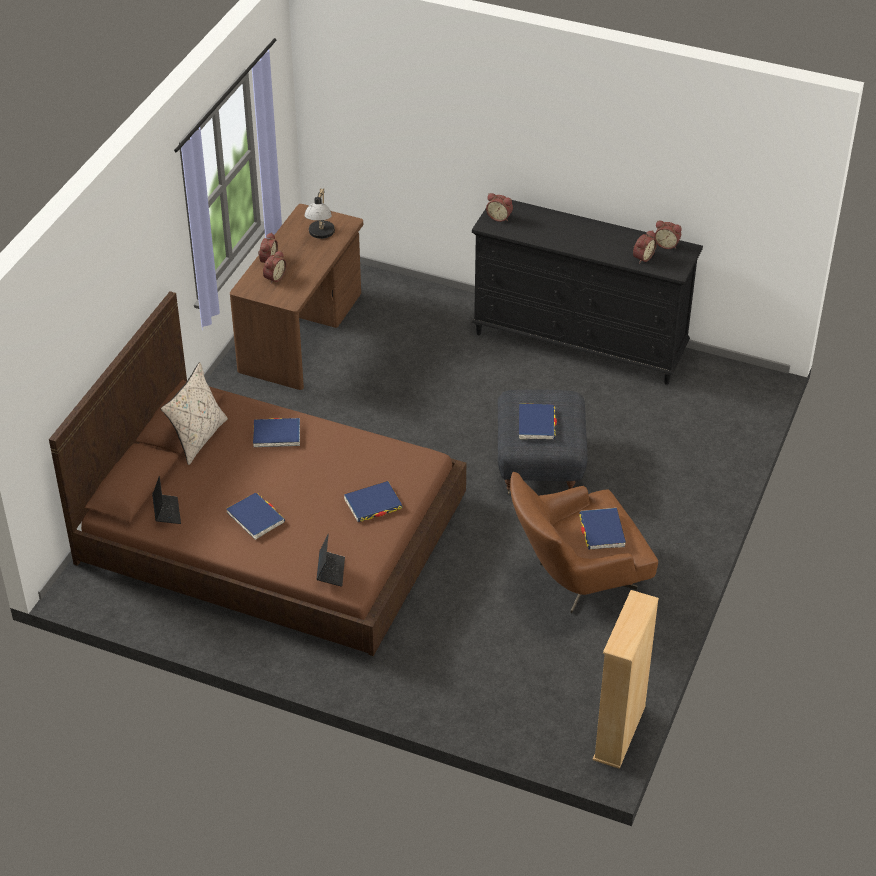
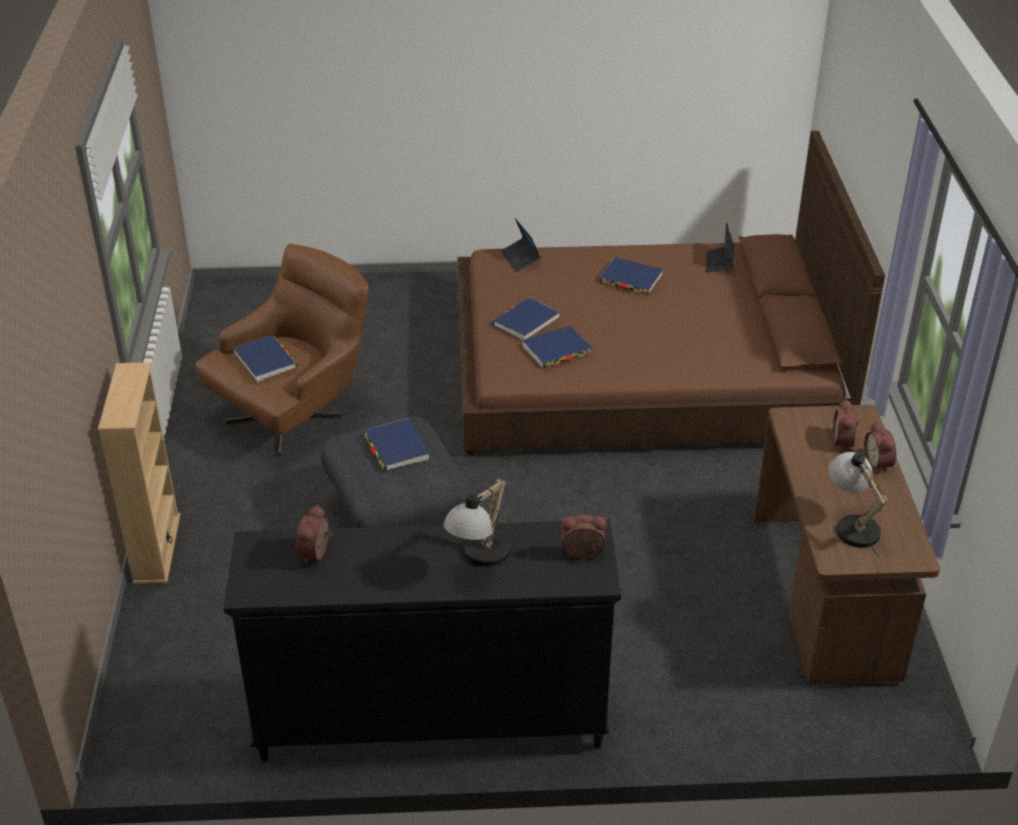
camera: 155 degrees right, 5 degrees down
(166, 512) = (719, 263): laptop -> laptop turned 45 degrees clockwise
(197, 438) = (763, 328): beige pillow -> none
(277, 434) = (685, 354): blue book -> blue book (557, 350)
(555, 230) = (479, 558): none -> table lamp
(619, 733) = (203, 310): beige bookcase -> beige bookcase (156, 548)
(667, 244) = (285, 590): alarm clock -> none

